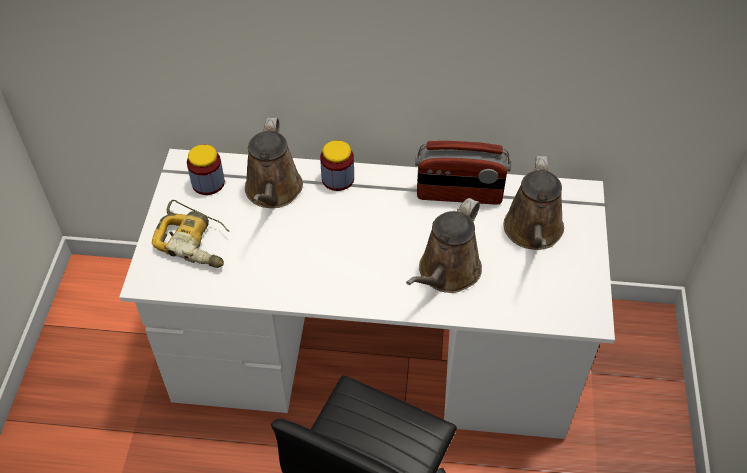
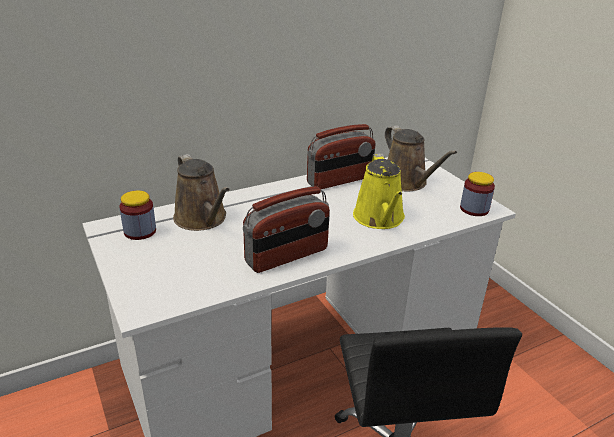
camera: 35 degrees left, 20 degrees down
(195, 241) = (164, 268): power drill -> none
(309, 279) = (287, 256): none -> radio
(338, 179) = (246, 198): jar -> jar (474, 209)
(446, 273) = (379, 219): brown watering can -> yellow watering can

